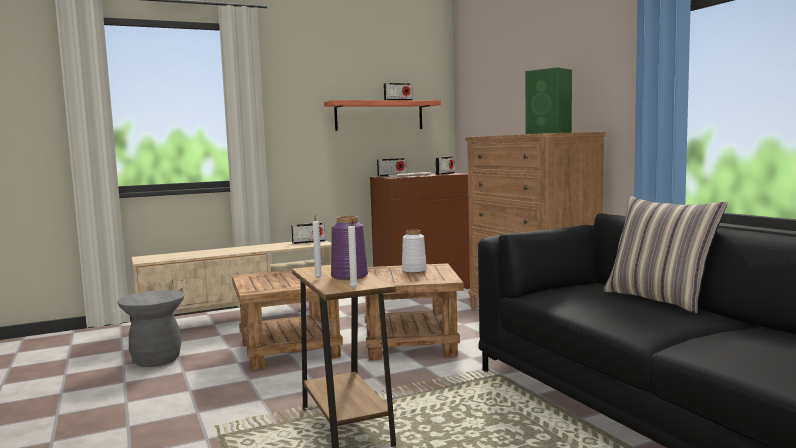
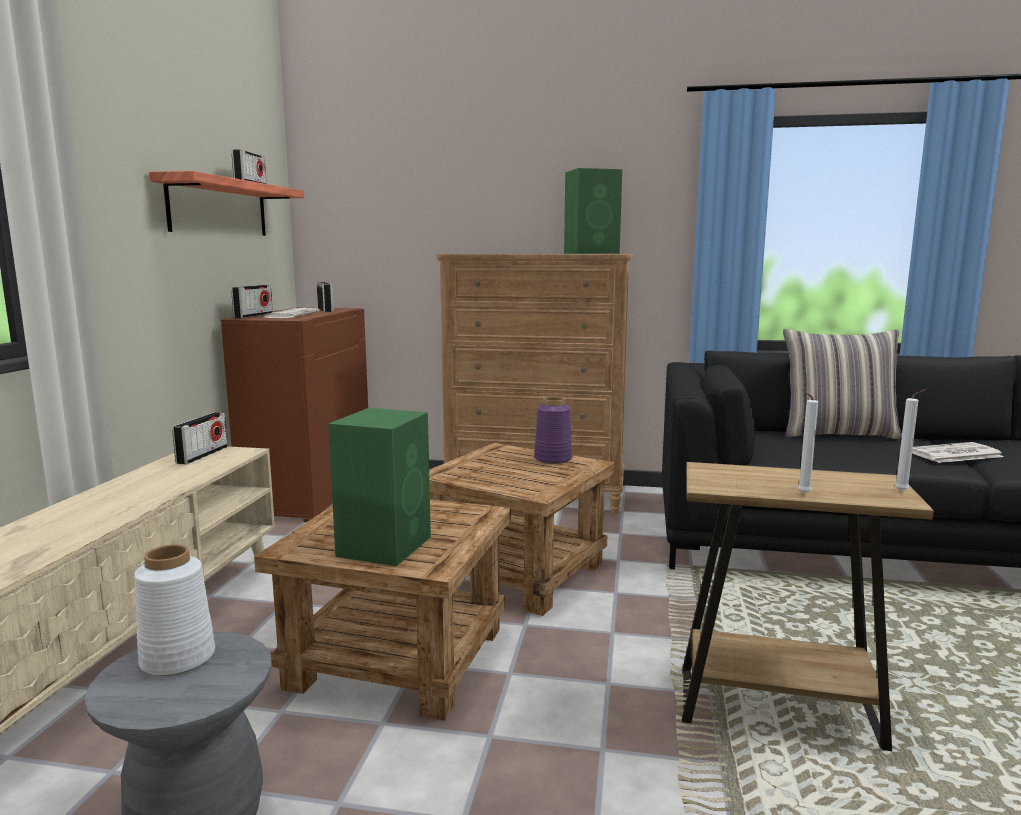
camera: 55 degrees left, 5 degrees up
(264, 282) = (385, 545): none -> green speaker
(349, 277) = (811, 480): purple vase -> purple vase (553, 459)
(414, 271) = (506, 462): white vase -> white vase (178, 659)
(681, 328) = (953, 454): none -> newspaper

